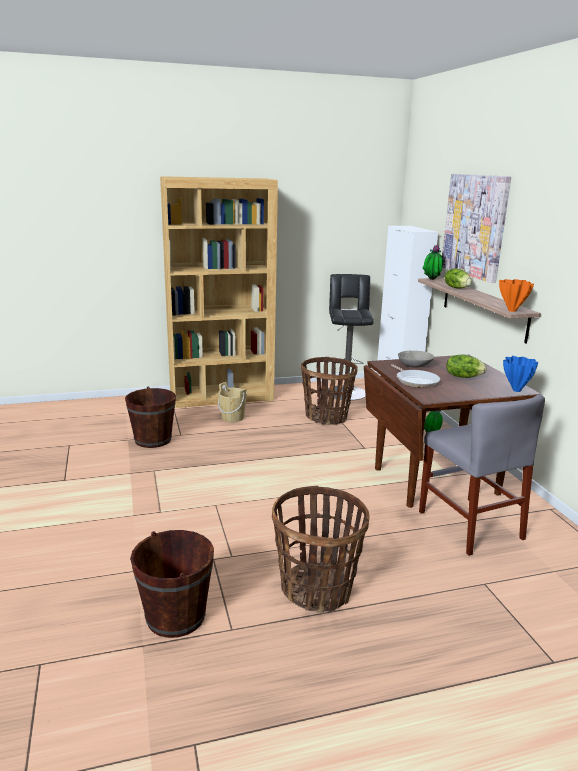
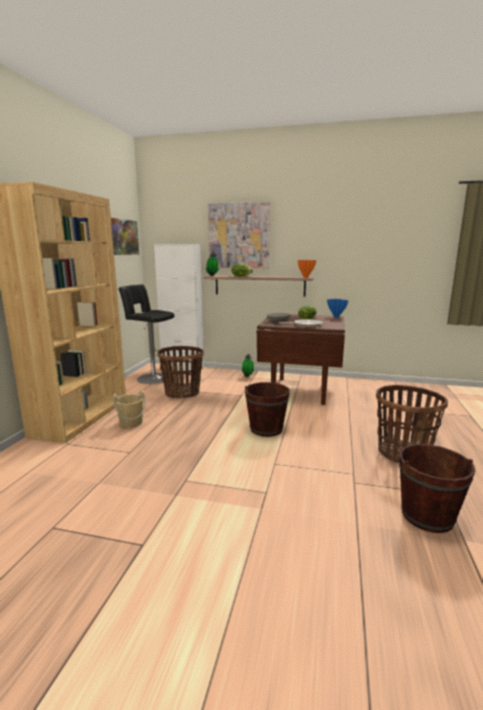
camera: 60 degrees left, 5 degrees down
(153, 440) = (120, 468): brown bucket -> brown bucket (266, 429)
(358, 213) = (123, 237): none -> picture
(469, 525) = (352, 397): grey chair -> none

